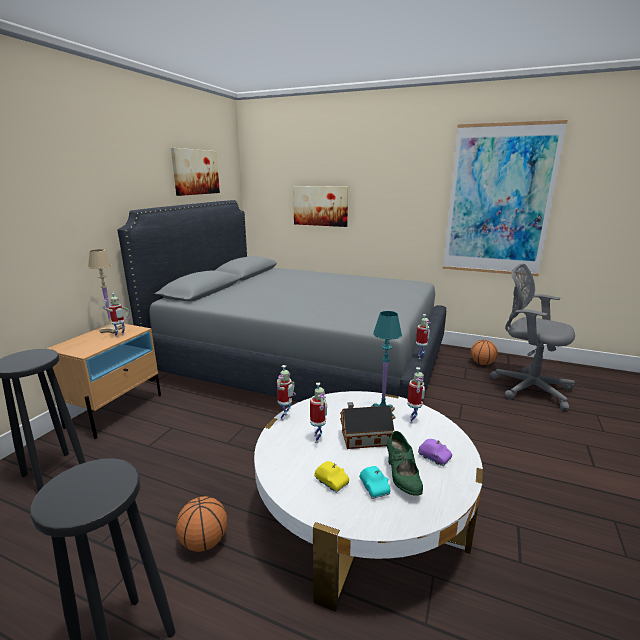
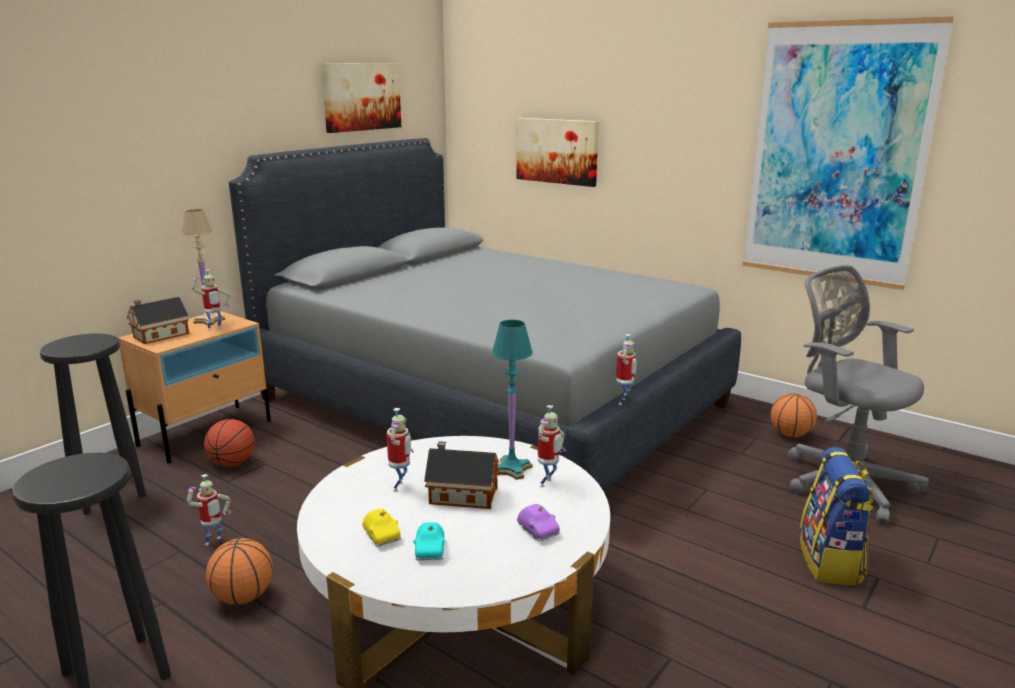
camera: 15 degrees right, 0 degrees up
(77, 344) = (158, 335): none -> toy house
(146, 431) = (232, 464): none -> basketball
(285, 417) = (376, 457): toy robot -> toy robot (214, 542)
(402, 477) = (474, 545): green shoe -> none
(557, 439) = (831, 562): none -> backpack

